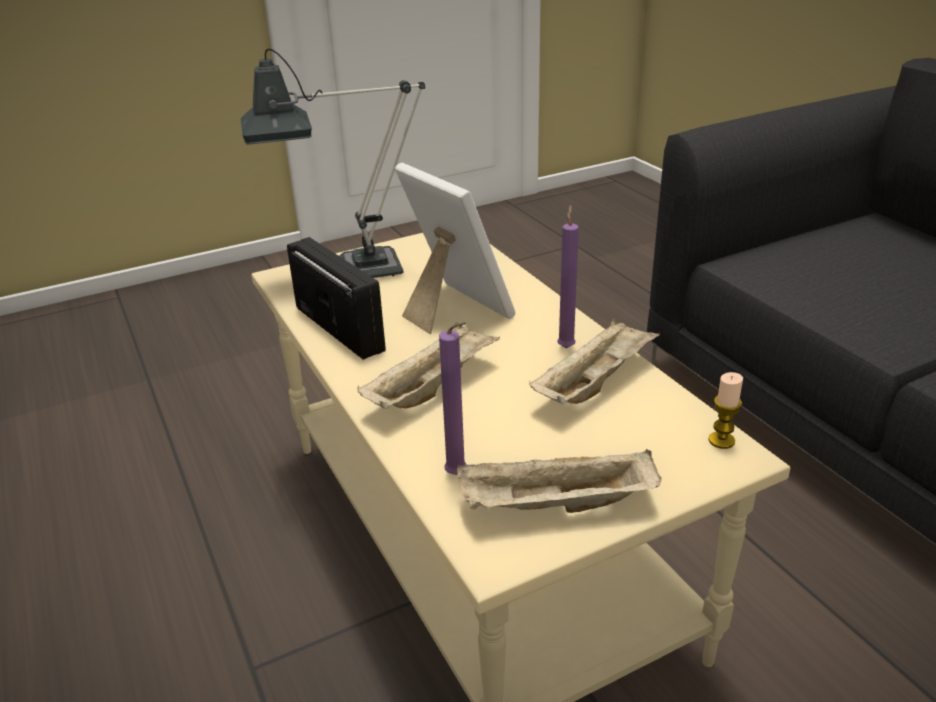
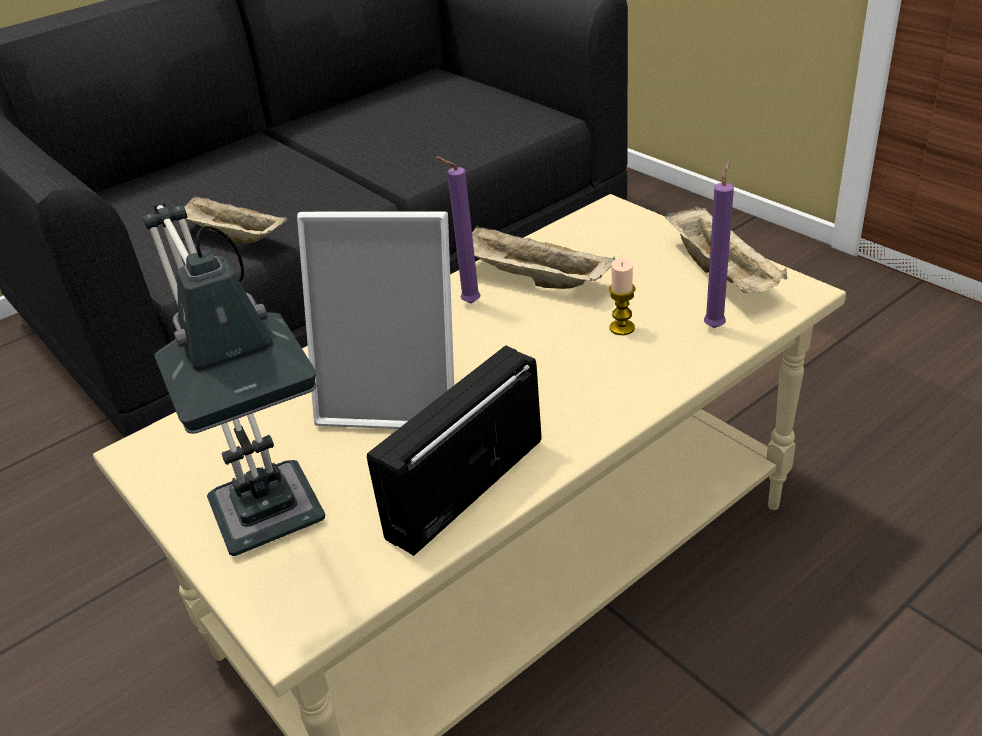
camera: 100 degrees left, 5 degrees up
(432, 387) = (579, 373): beige tray -> beige tray (231, 237)
(452, 310) = (397, 397): picture frame -> picture frame turned 120 degrees counterclockwise
(721, 440) = (594, 217): candle -> candle (622, 328)

